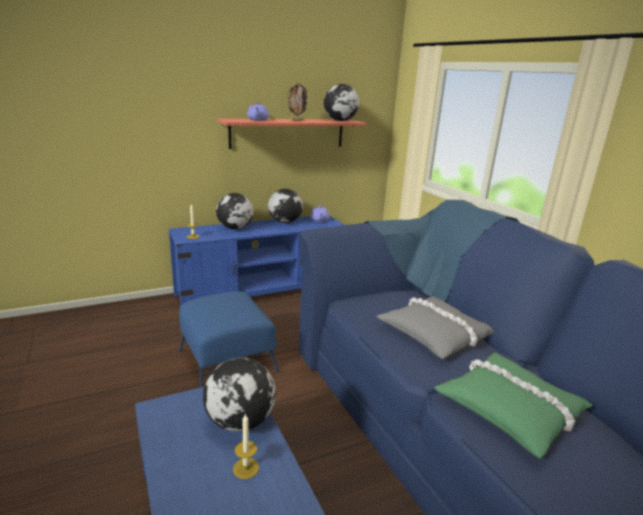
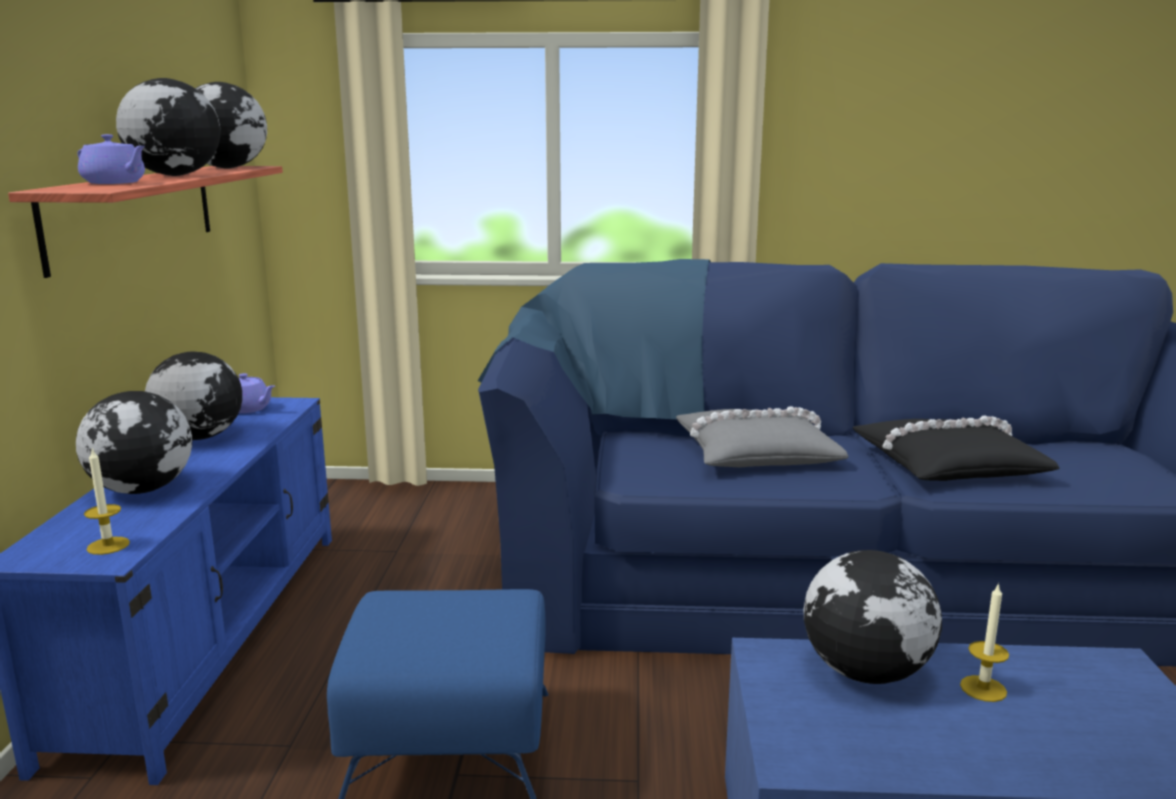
camera: 60 degrees left, 5 degrees down
(297, 120) = (174, 175): picture frame -> globe
(510, 409) = (946, 465): green pillow -> black pillow

